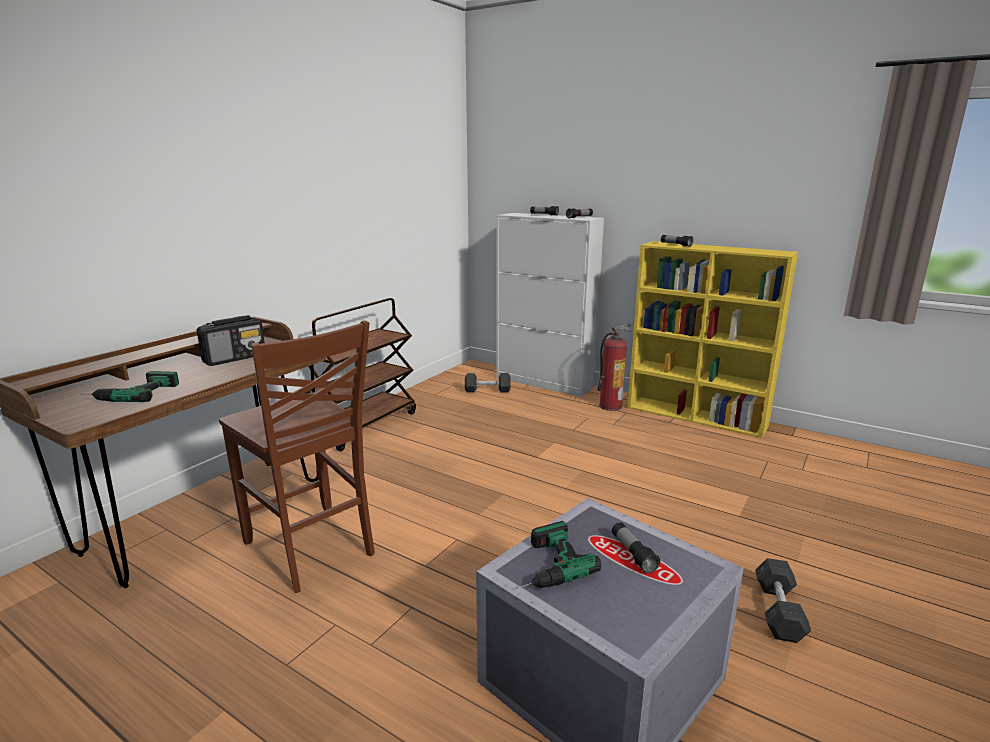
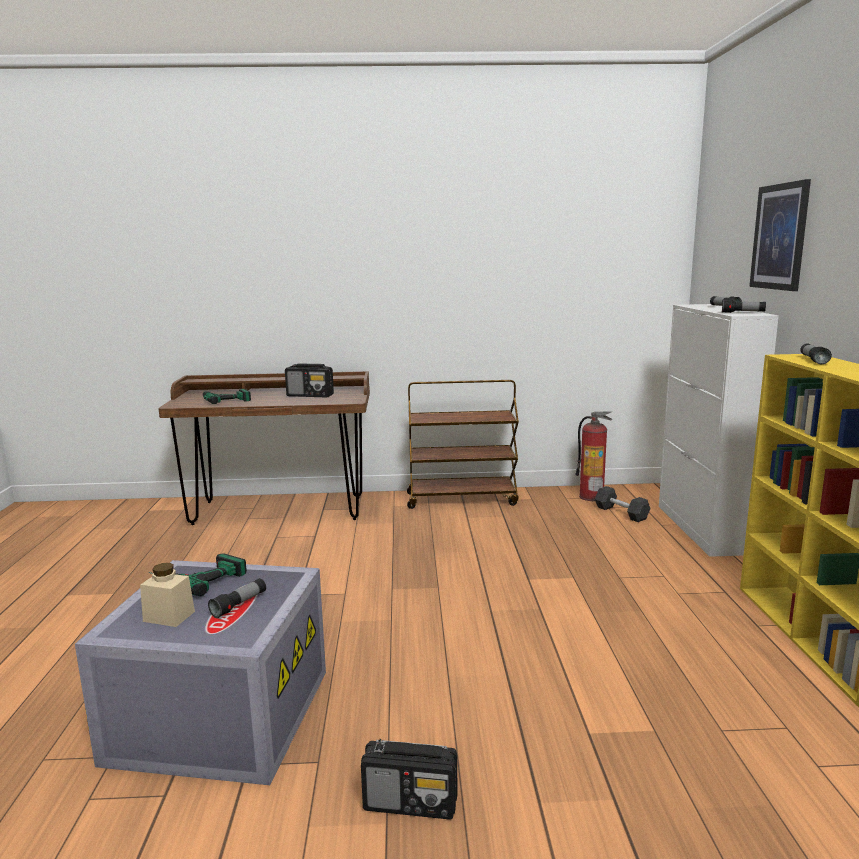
camera: 55 degrees right, 5 degrees down
(311, 549) = (276, 552): brown chair -> none
(591, 161) = (779, 237): none -> picture
(610, 406) = (722, 578): fire extinguisher -> fire extinguisher (591, 497)
(626, 600) = (169, 616): none -> beige jar
(778, 611) = (411, 803): grey dumbbell -> radio

